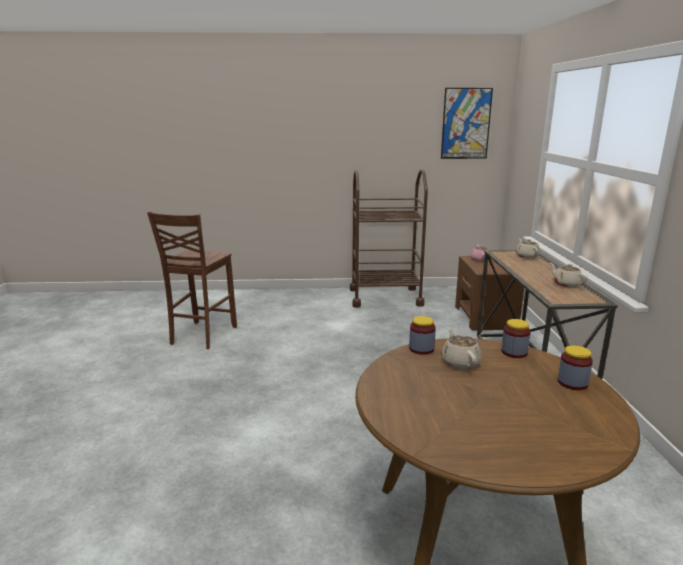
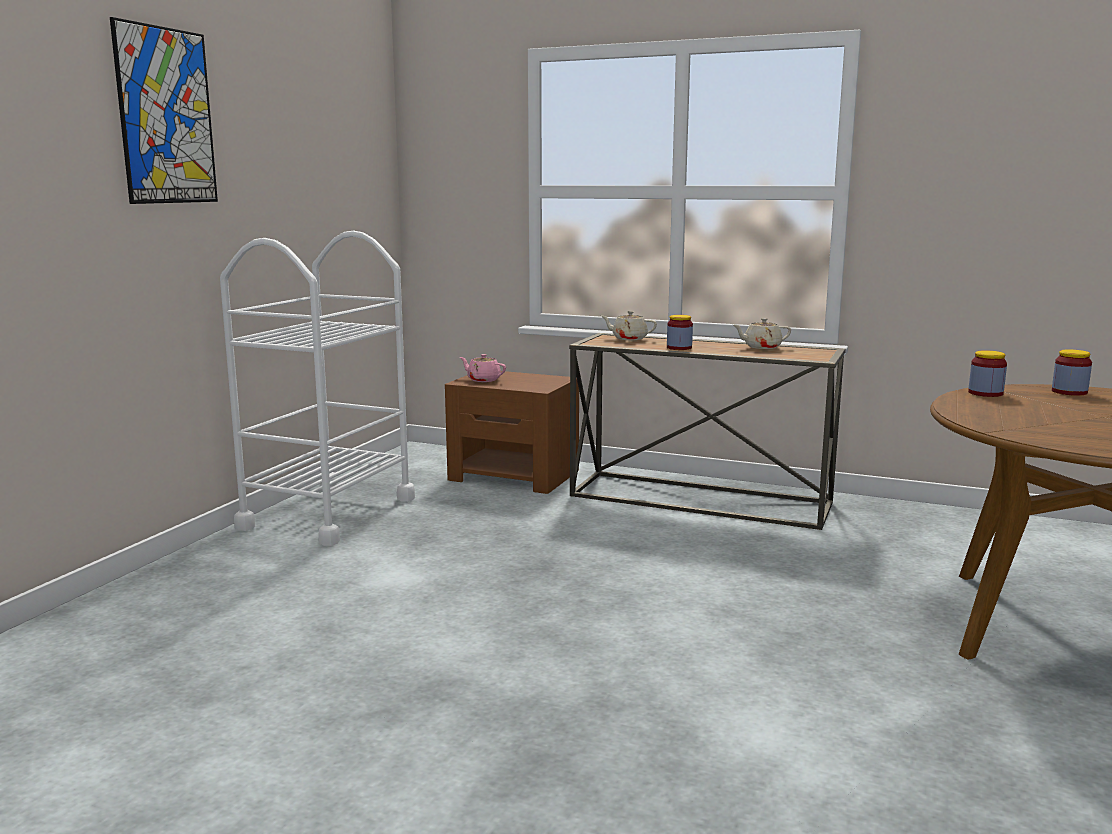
camera: 65 degrees left, 5 degrees down
(201, 336) = (222, 746): brown chair -> none
(385, 297) = (328, 513): brown cart -> white cart
(421, 349) = (971, 418): jar -> jar (679, 348)
(460, 362) = (1016, 412): beige teapot -> none
(466, 123) = (350, 145): picture -> picture (166, 116)

